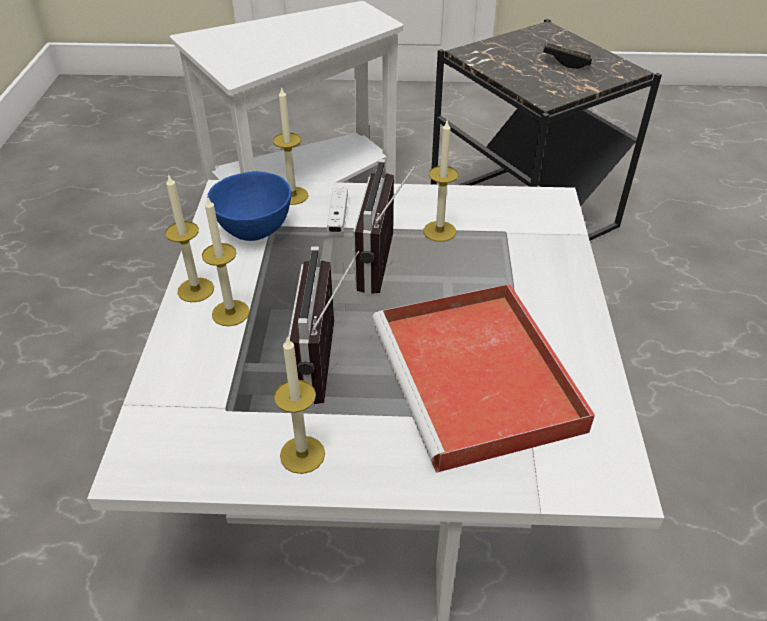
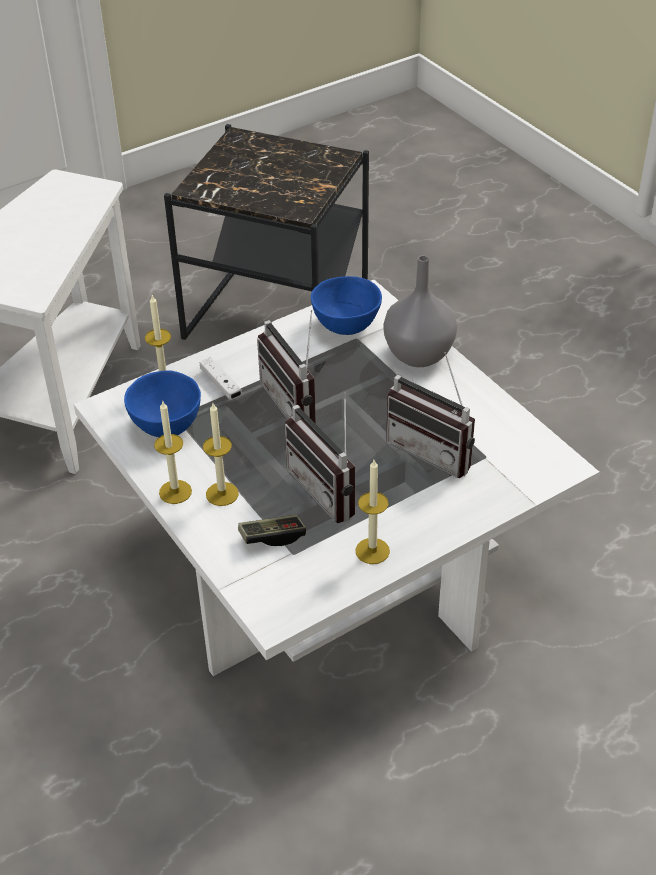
camera: 35 degrees left, 0 degrees up
(439, 231) = (309, 360): candle -> none
(478, 380) = (435, 450): red tray -> radio
(504, 216) = (345, 326): none -> blue bowl
(552, 274) = (417, 355): none -> grey vase
(566, 62) = (285, 167): game controller -> game controller (272, 537)

